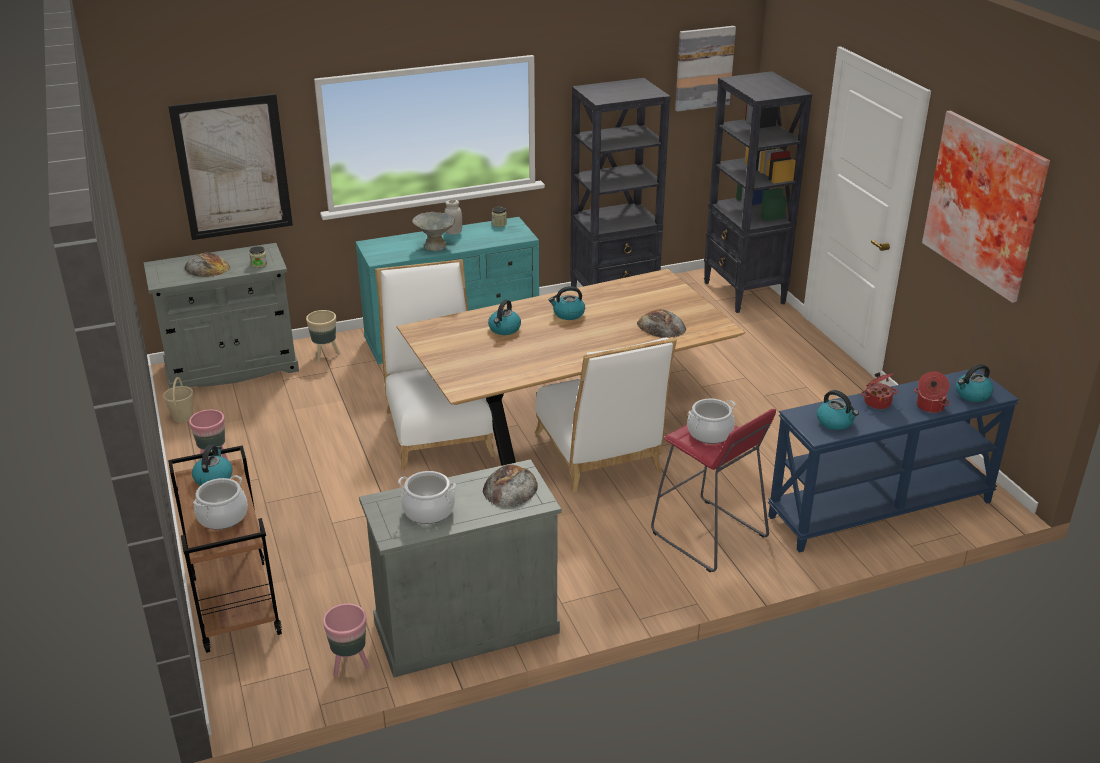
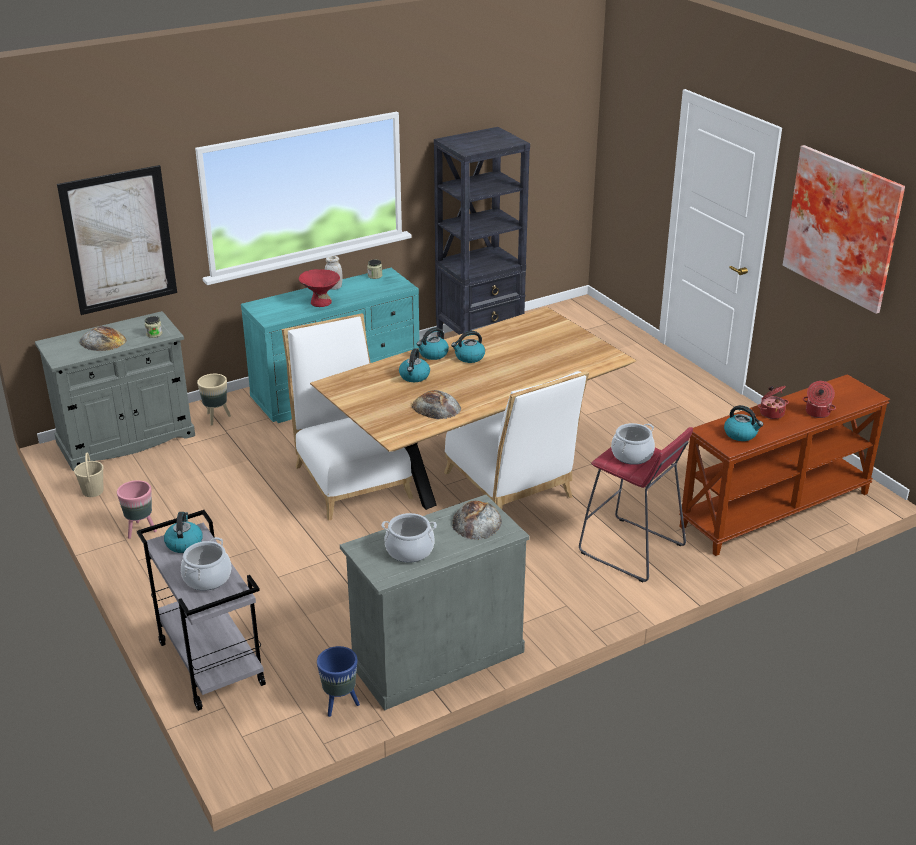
camera: 10 degrees left, 0 degrees up
(234, 605) = (209, 663): brown cart -> grey cart
(350, 665) = (339, 704): pink planter -> blue planter
(435, 246) = (321, 302): grey bowl -> red bowl
(661, 326) = (559, 361): bread -> bread (436, 407)
(704, 68) = (550, 114): picture -> none
(744, 293) = (599, 324): black bookcase -> none
(880, 510) = (775, 511): blue console table -> brown console table
(972, 395) = (850, 399): kettle -> kettle (433, 354)

